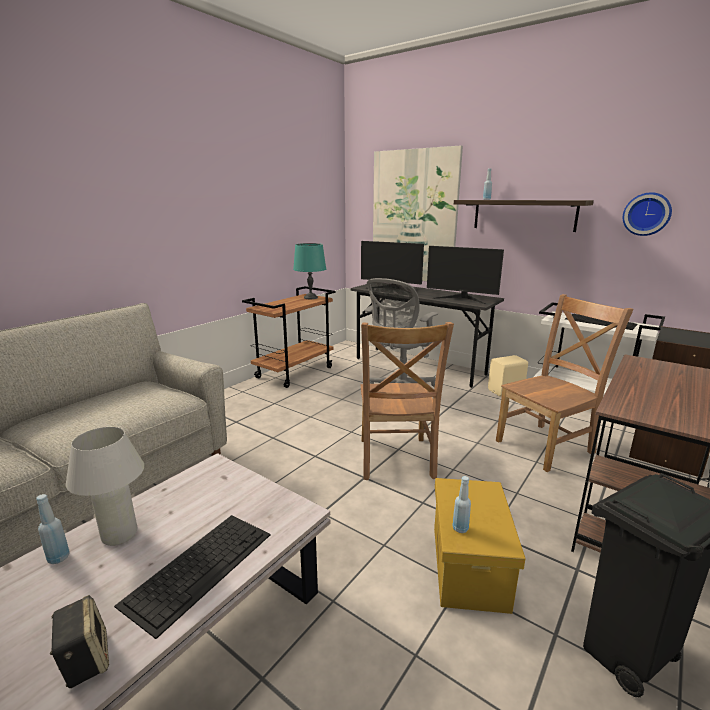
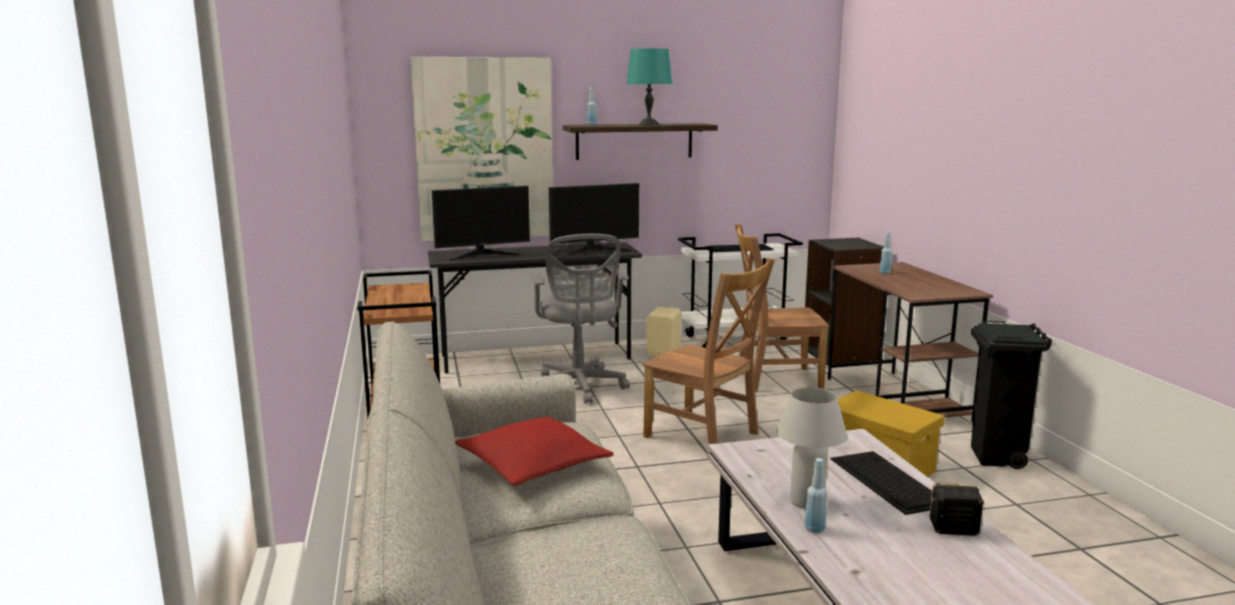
camera: 50 degrees left, 5 degrees down
(98, 411) = (533, 465): none -> red pillow
(310, 297) = (400, 288): turquoise table lamp -> turquoise table lamp (648, 124)
(460, 528) = (895, 419): blue bottle -> blue bottle (885, 272)
(547, 445) = (774, 379): brown chair -> brown chair turned 105 degrees counterclockwise
(646, 214) = (751, 135): wall clock -> none

